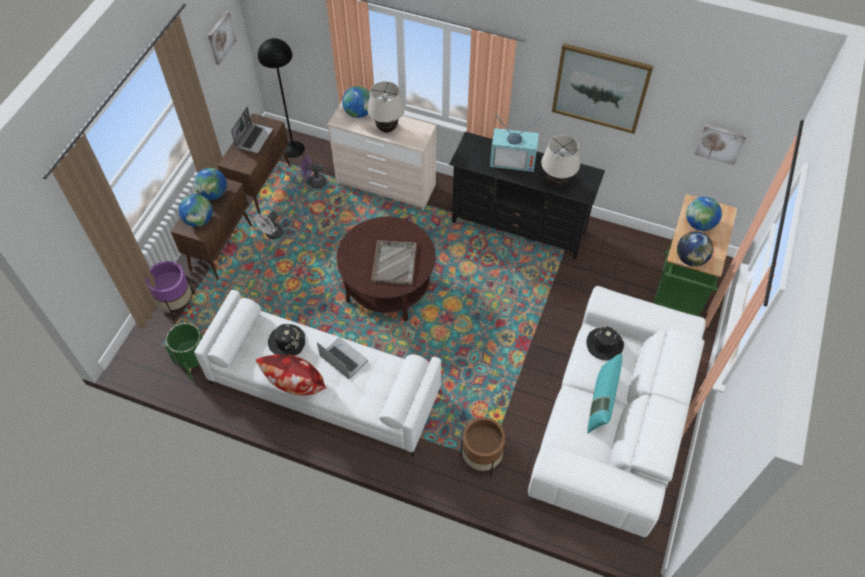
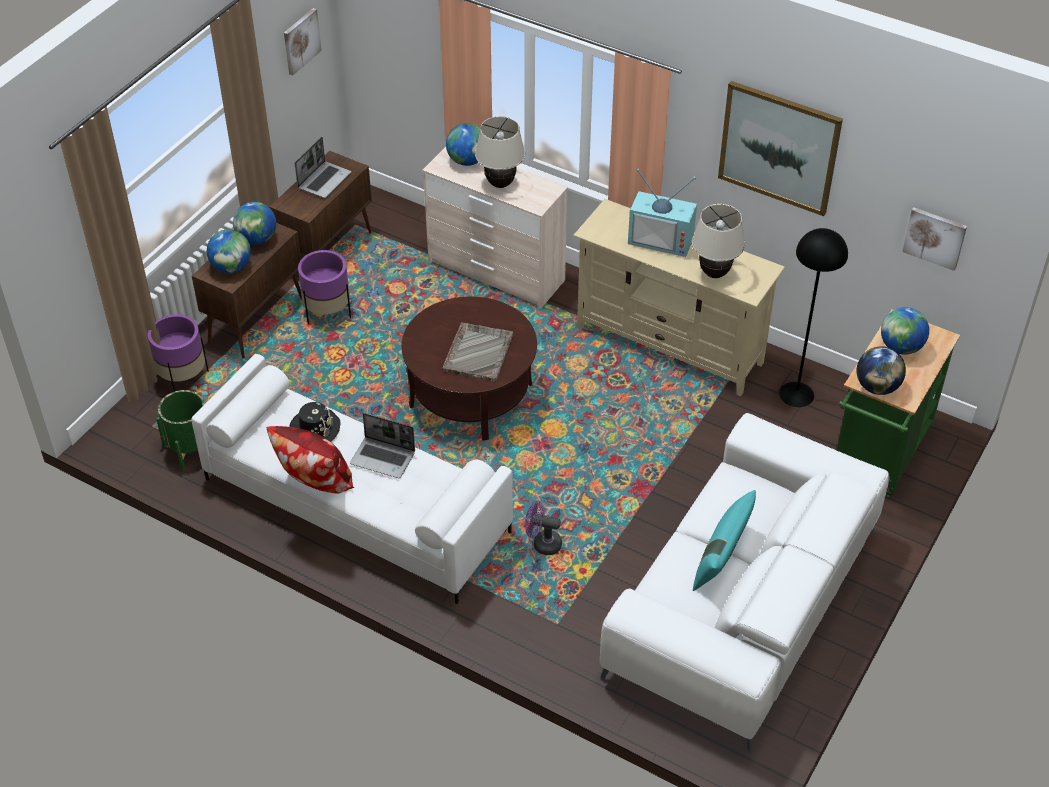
camera: 10 degrees right, 10 degrees down
(272, 234) = (327, 313): white fan -> purple planter
(293, 149) = (380, 213): black floor lamp -> black floor lamp (796, 394)
(314, 182) = (399, 256): purple fan -> purple fan (542, 543)
(343, 359) = (383, 458): laptop -> laptop turned 150 degrees clockwise
(481, 458) = (550, 619): brown planter -> none
(519, 226) = (670, 345): black tv stand -> beige tv stand
(604, 345) = (743, 489): black hat -> none

